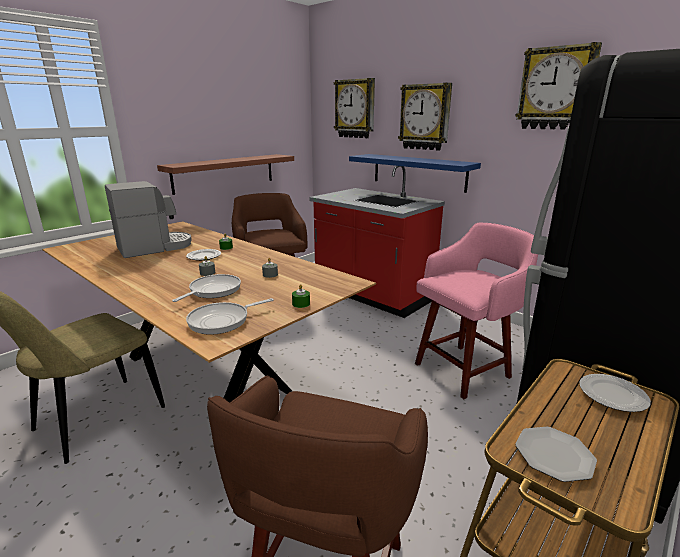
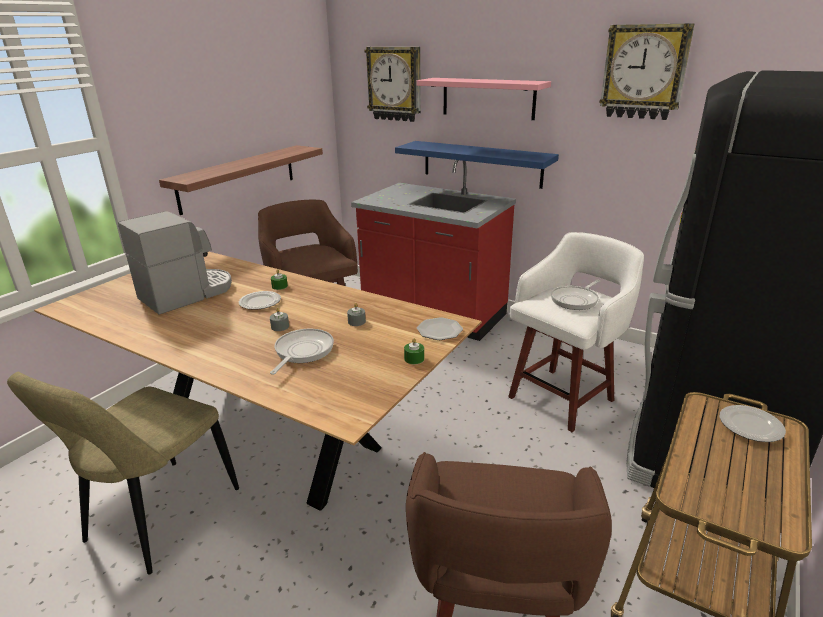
camera: 10 degrees left, 5 degrees up
(222, 321) = (339, 391): frying pan -> frying pan (576, 300)
(425, 117) = (488, 98): wall clock -> pink shelf
(464, 369) = (563, 397): pink stool -> white stool
(553, 455) = (717, 495): plate -> plate (439, 330)

